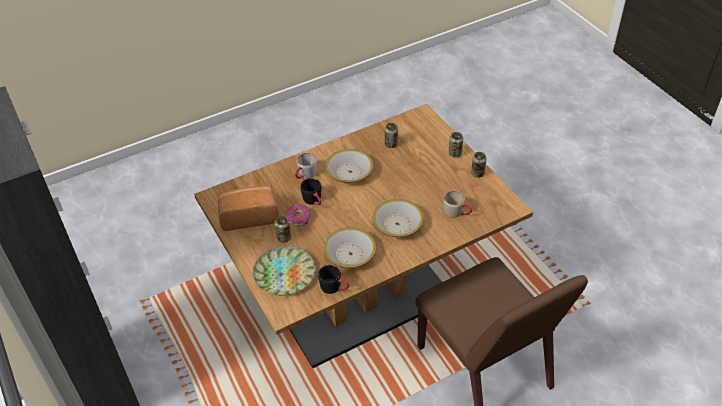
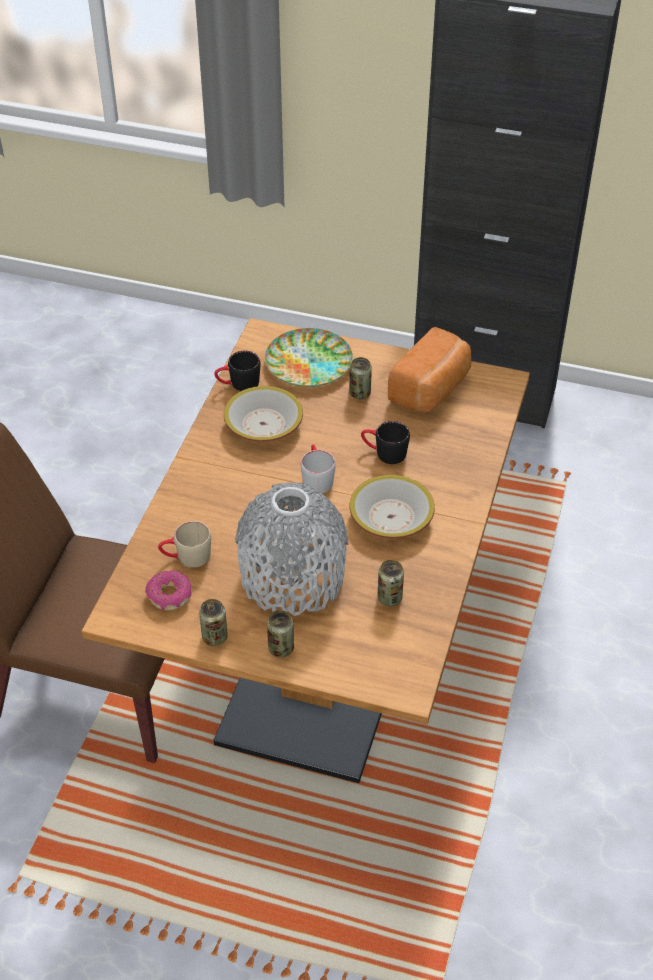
camera: 135 degrees right, 0 degrees up
(299, 218) = (373, 423): donut -> donut (169, 596)
(305, 175) = (440, 475): grey mug -> grey mug (316, 478)
(397, 224) = (247, 492): bowl -> none
(420, 175) = (292, 578): none -> grey vase

